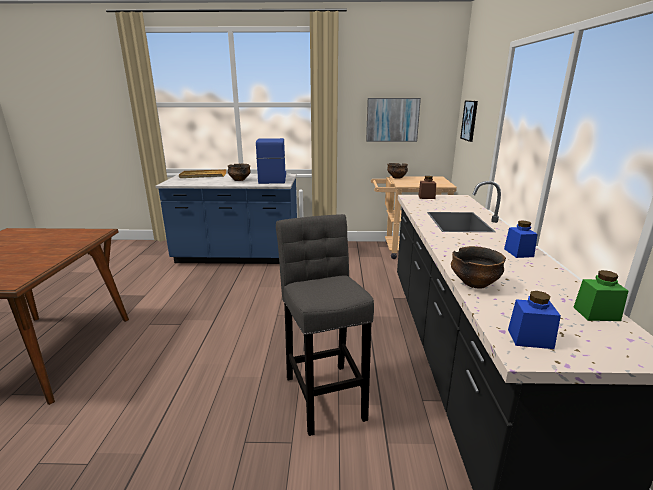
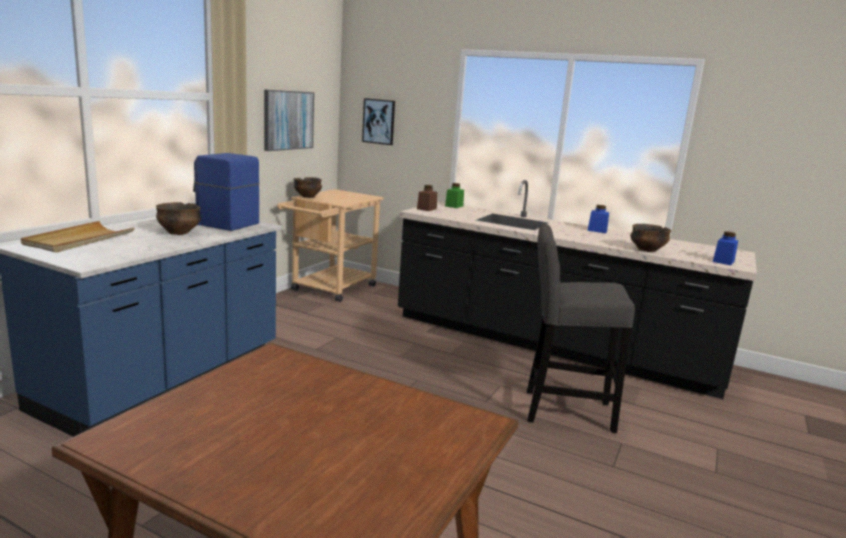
camera: 65 degrees left, 5 degrees down
(596, 314) = (695, 245): green jar -> green jar (454, 206)

